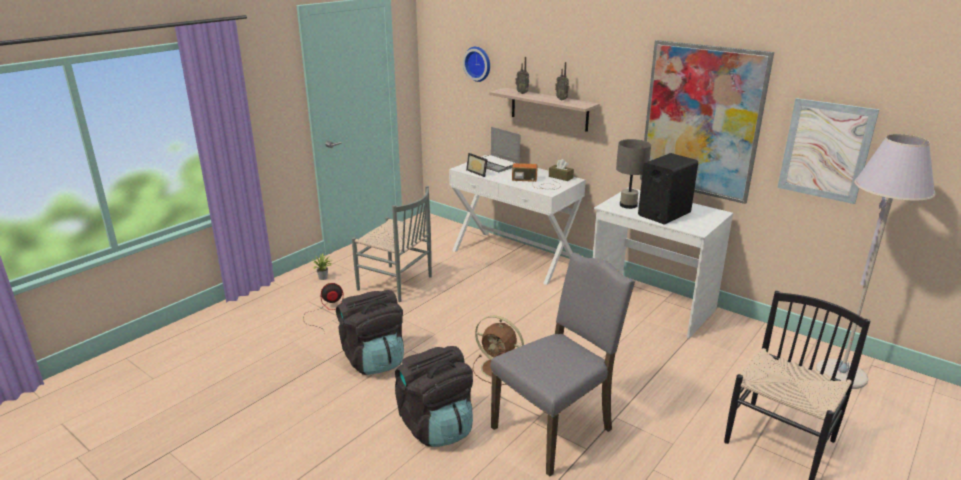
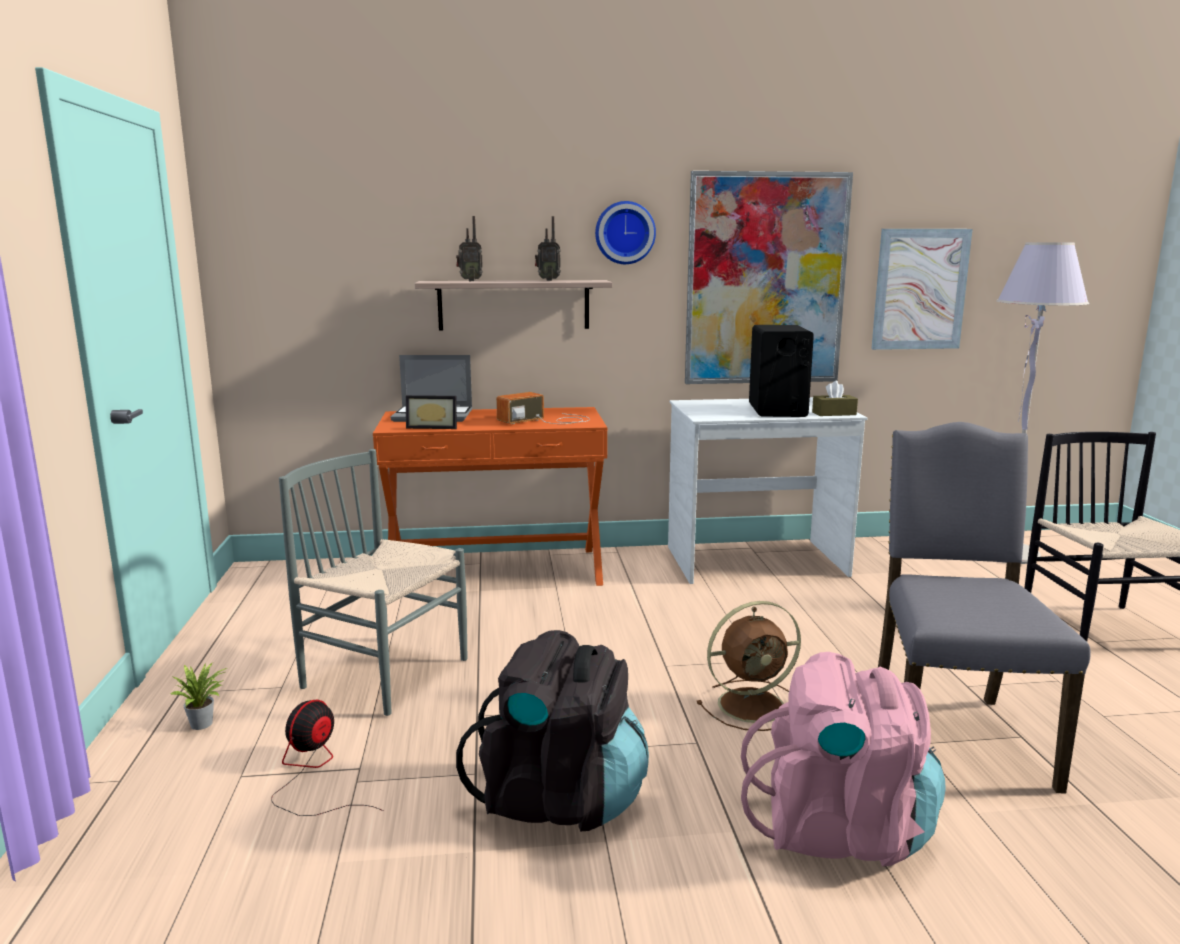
camera: 45 degrees left, 10 degrees down
(397, 284) = (380, 672): grey chair -> grey chair turned 135 degrees counterclockwise
(436, 426) = (840, 830): black backpack -> pink backpack
(478, 63) = (355, 245): wall clock -> wall clock (624, 233)
(514, 256) = (496, 570): white console table -> orange console table
(560, 177) = (559, 410): brown tissue box -> brown tissue box (834, 413)
(628, 205) = (721, 412): grey table lamp -> none

